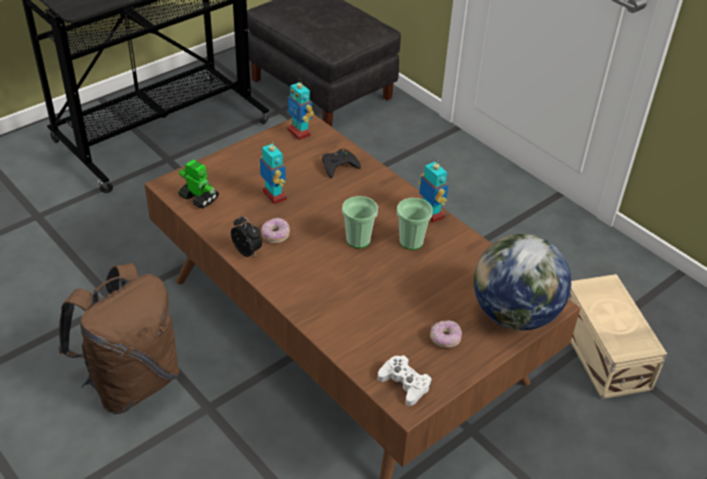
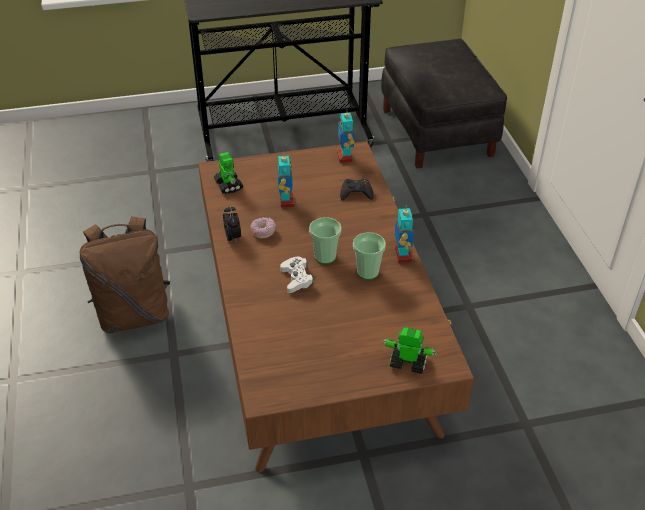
camera: 30 degrees right, 0 degrees up
(404, 384) = (272, 381): white game controller -> white game controller (296, 279)
(445, 339) = (333, 359): donut -> none
(514, 315) = (407, 362): globe -> toy robot
(602, 354) = (530, 439): beige storage box -> none

